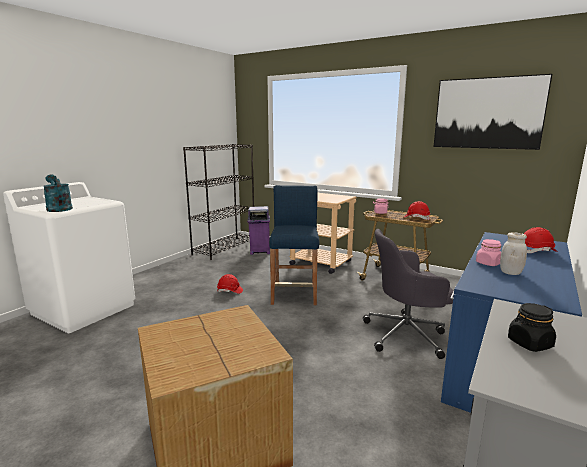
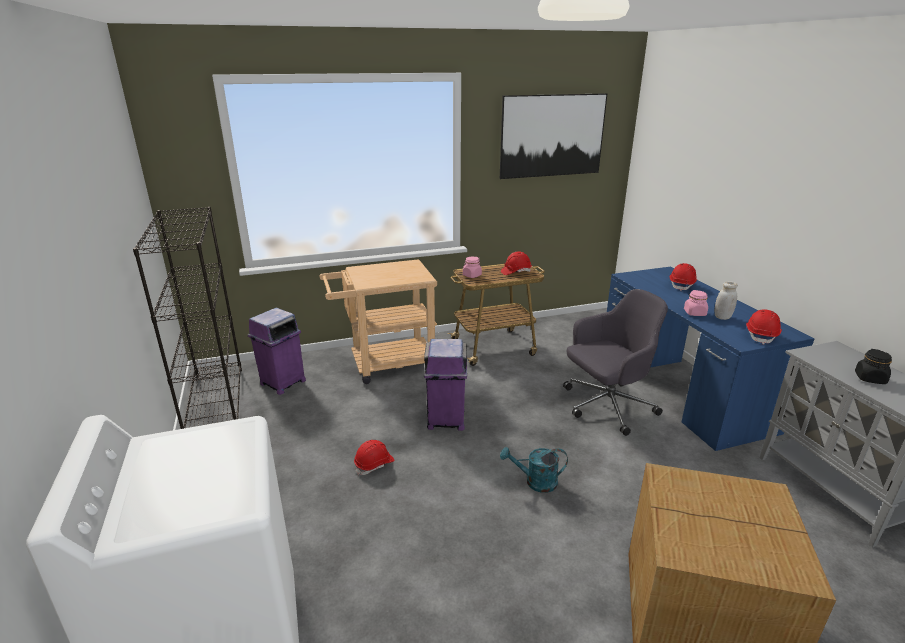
camera: 50 degrees left, 10 degrees up
(58, 208) = (220, 496): turquoise watering can -> turquoise watering can (535, 482)
(295, 292) = (446, 419): blue stool -> purple trash can
(406, 334) = (606, 406): grey office chair -> grey office chair turned 150 degrees counterclockwise
(514, 291) = (761, 335): none -> red hard hat

